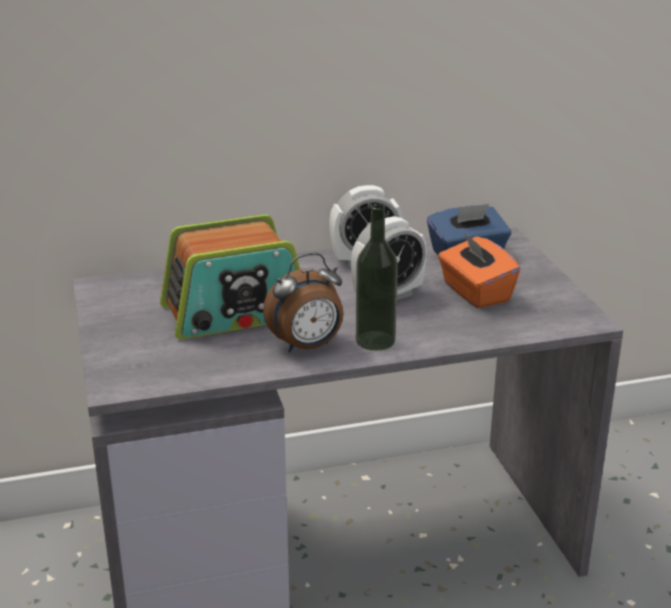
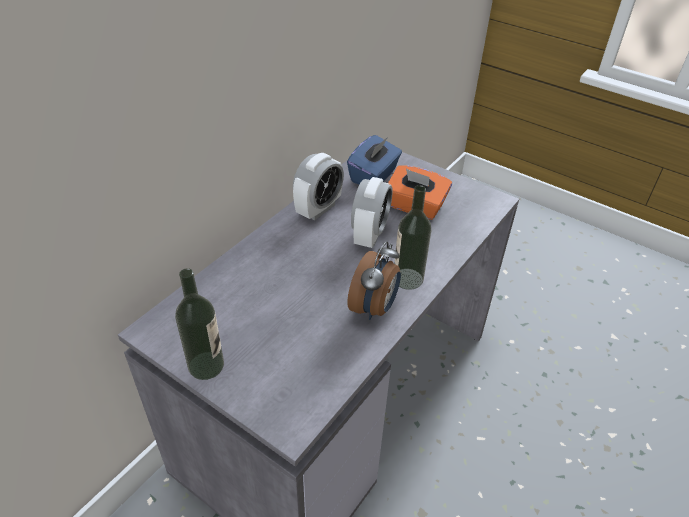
camera: 40 degrees left, 15 degrees up
(108, 322) = (206, 365): none -> bottle
(235, 312) = (290, 302): radio -> none

